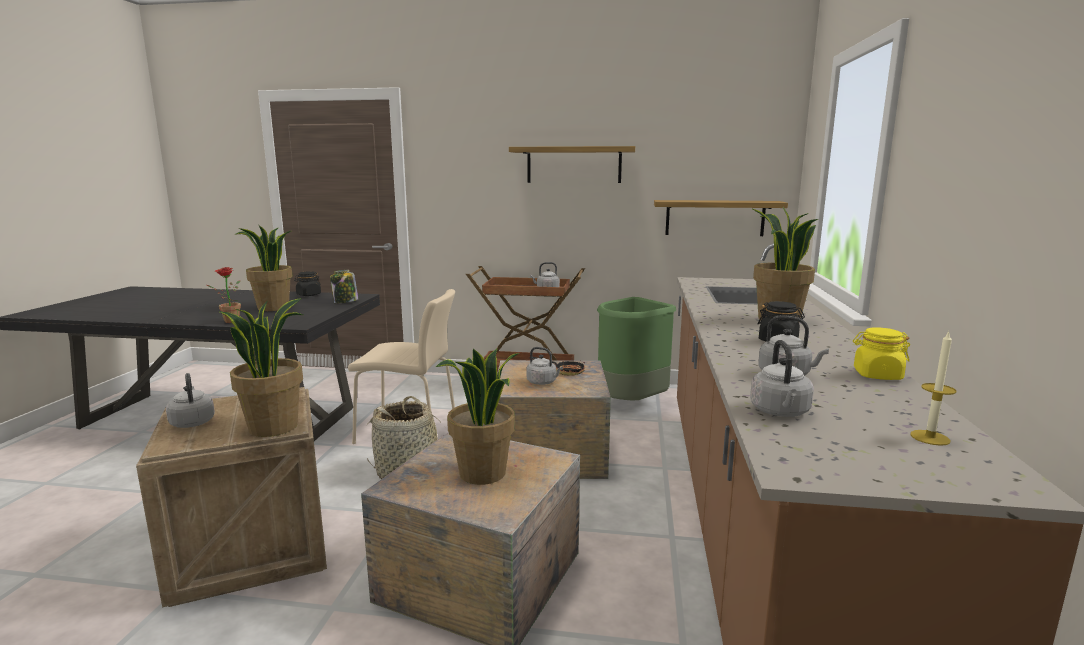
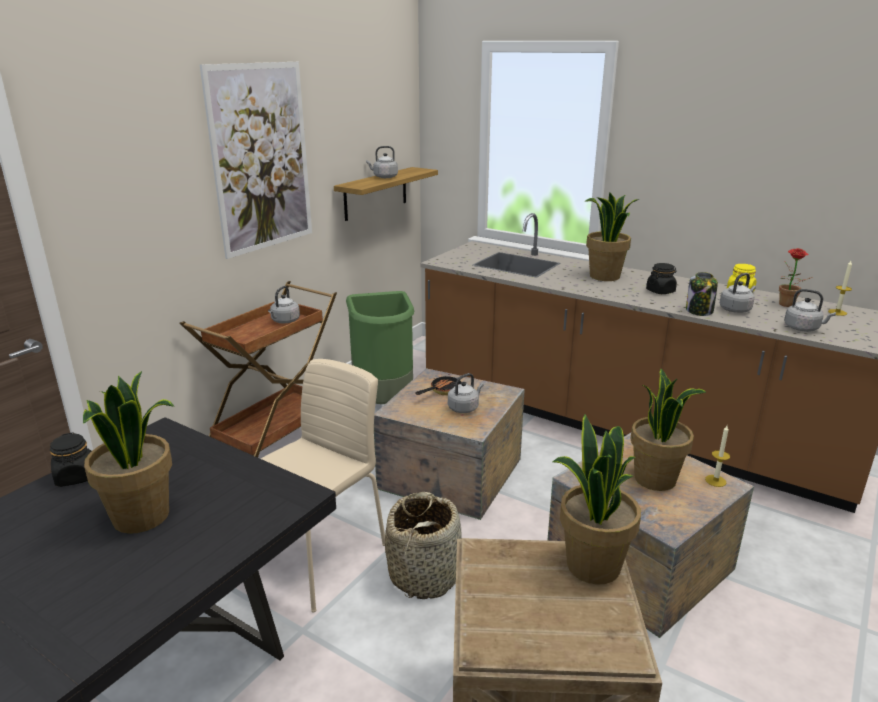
camera: 65 degrees left, 10 degrees up
(192, 422) = (549, 635): grey kettle -> grey kettle (384, 177)
(228, 321) = (196, 566): potted plant -> potted plant (787, 305)
(345, 301) = (185, 448): jar -> jar (699, 311)
(504, 508) = (715, 481): none -> candle
(574, 165) = (261, 158): shelf -> picture

